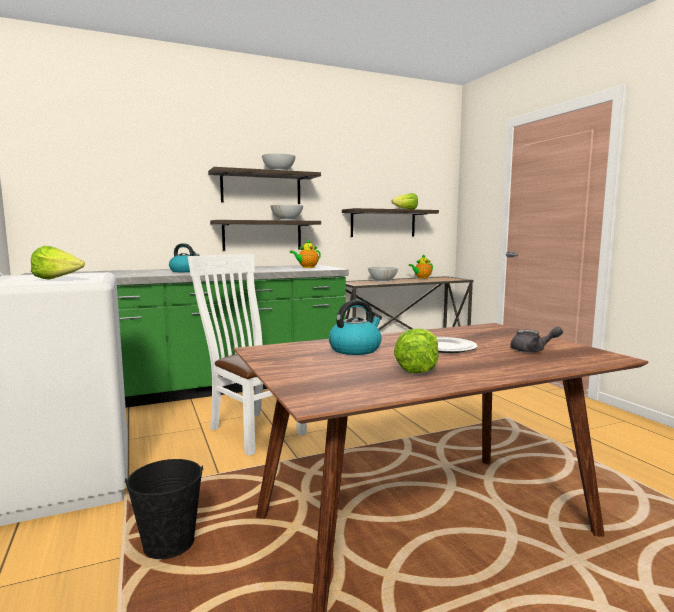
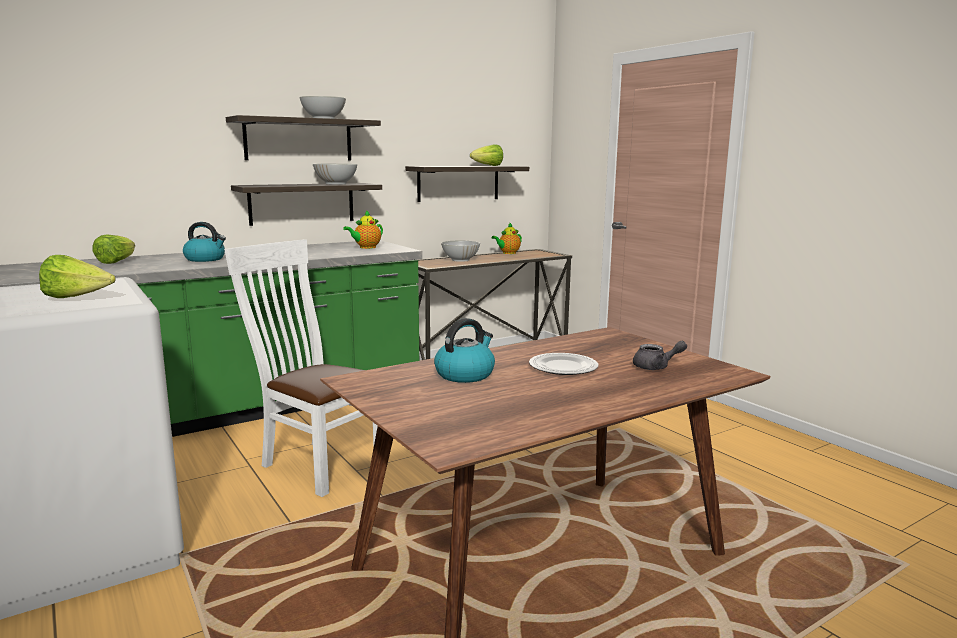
camera: 10 degrees left, 5 degrees up
(169, 544) = (256, 610): black bucket -> none
(418, 368) = (542, 398): lettuce -> lettuce (116, 262)

